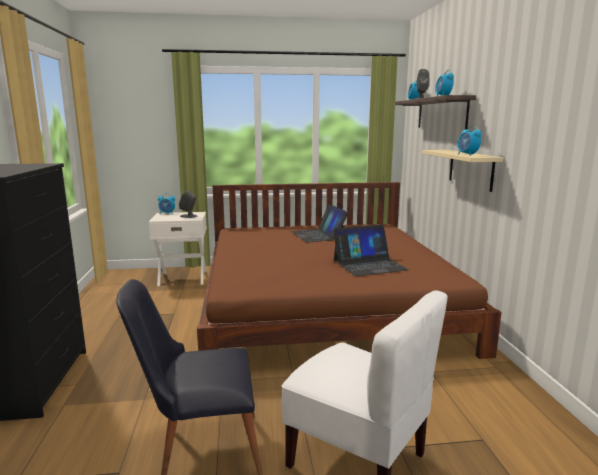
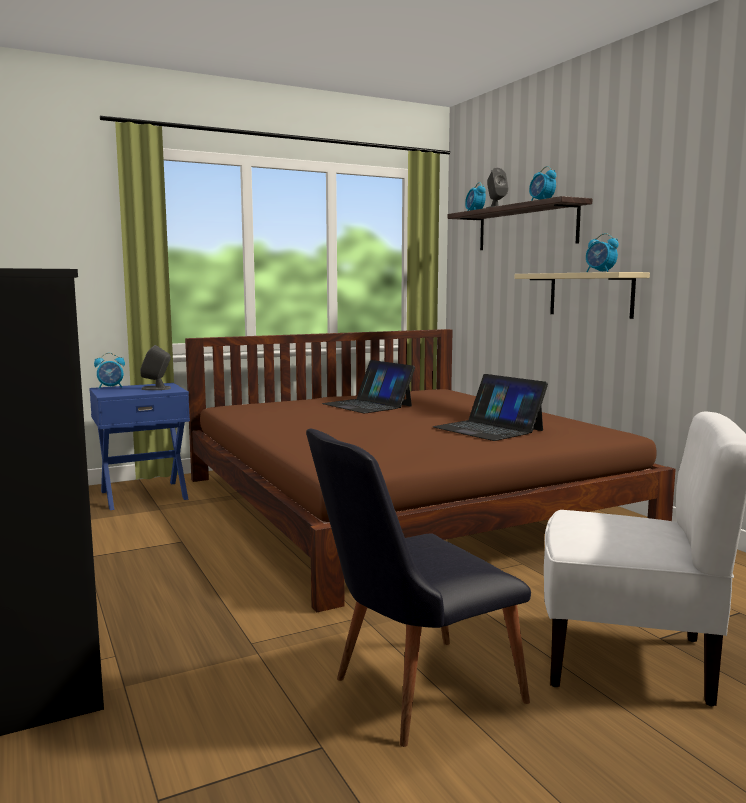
camera: 20 degrees left, 5 degrees down
(183, 278) = (143, 495): white nightstand -> blue nightstand
(369, 265) = (488, 429): laptop -> laptop turned 90 degrees clockwise

